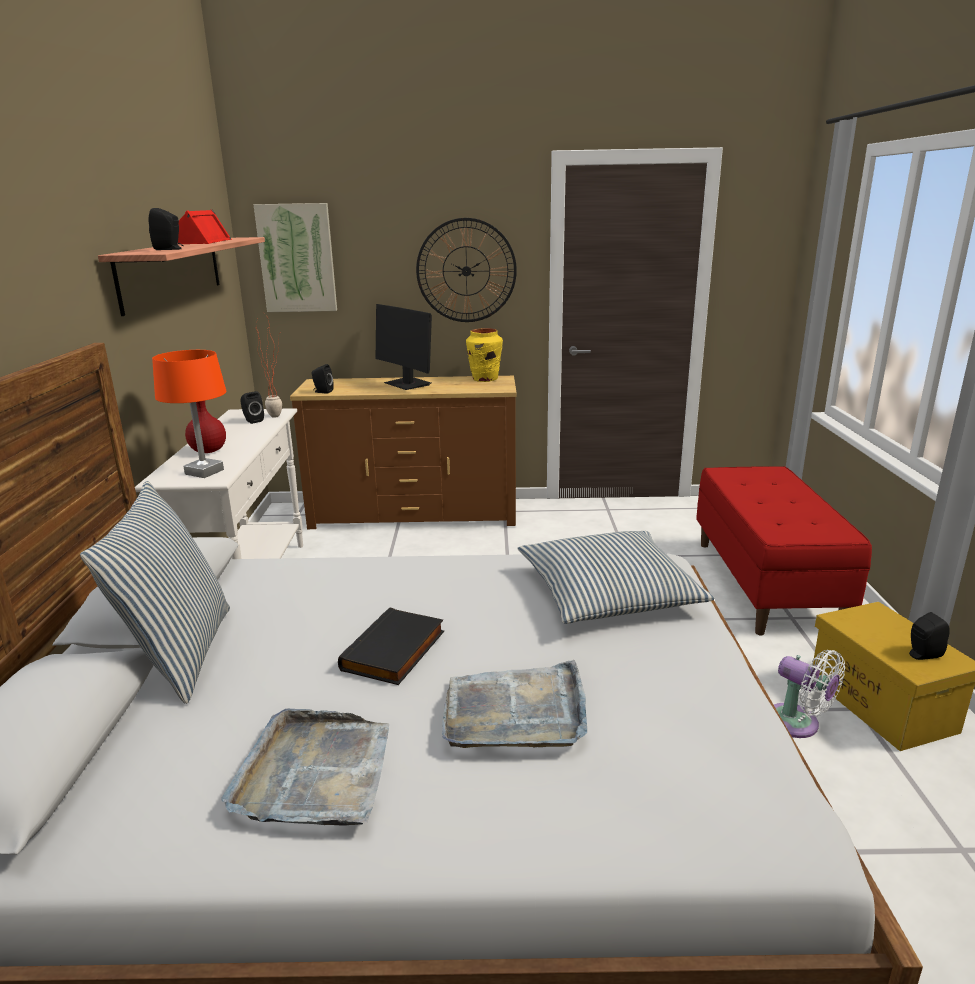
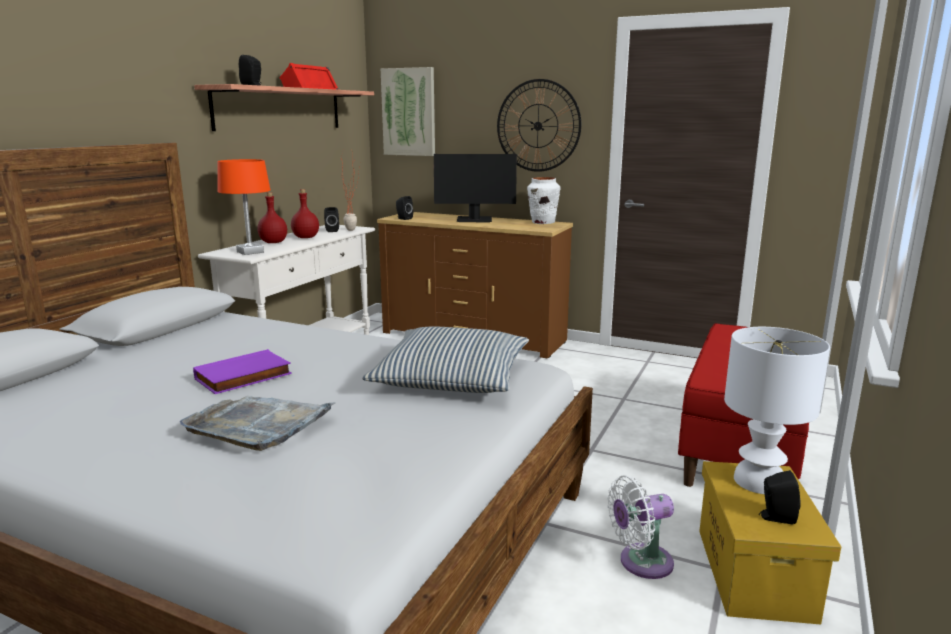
camera: 25 degrees right, 5 degrees down
(179, 654) = (125, 352): pillow -> none
(238, 436) = (306, 237): none -> red bottle
(315, 773) = (96, 424): grey tray -> none
(395, 651) = (243, 377): black book -> purple book
(407, 384) = (474, 220): monitor -> monitor turned 75 degrees counterclockwise
(485, 379) = (542, 222): yellow vase -> white vase
(797, 724) = (640, 562): white fan -> white fan turned 90 degrees clockwise
(875, 622) = (760, 481): none -> white table lamp

